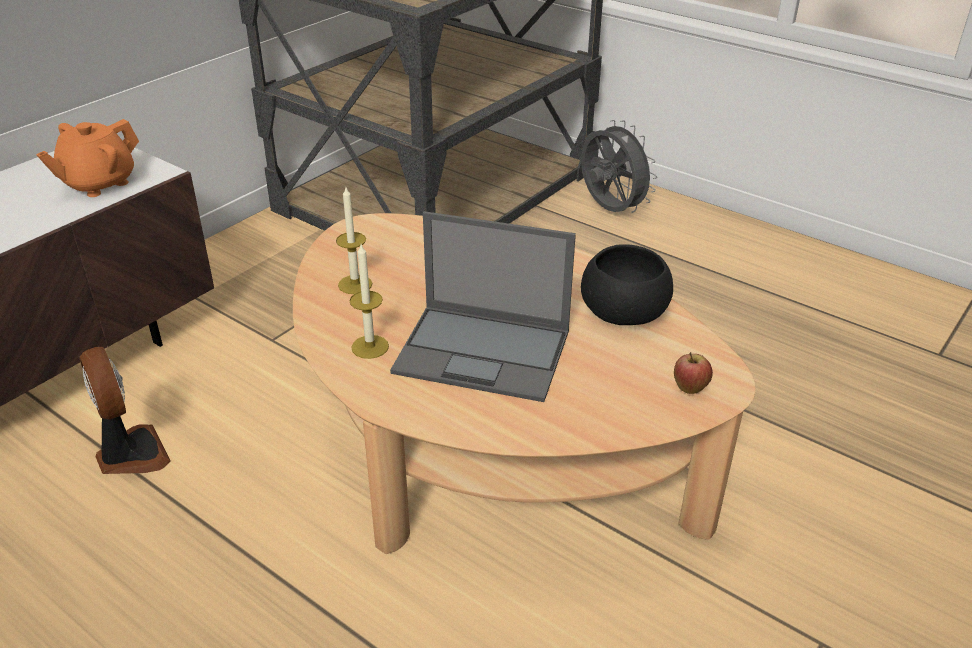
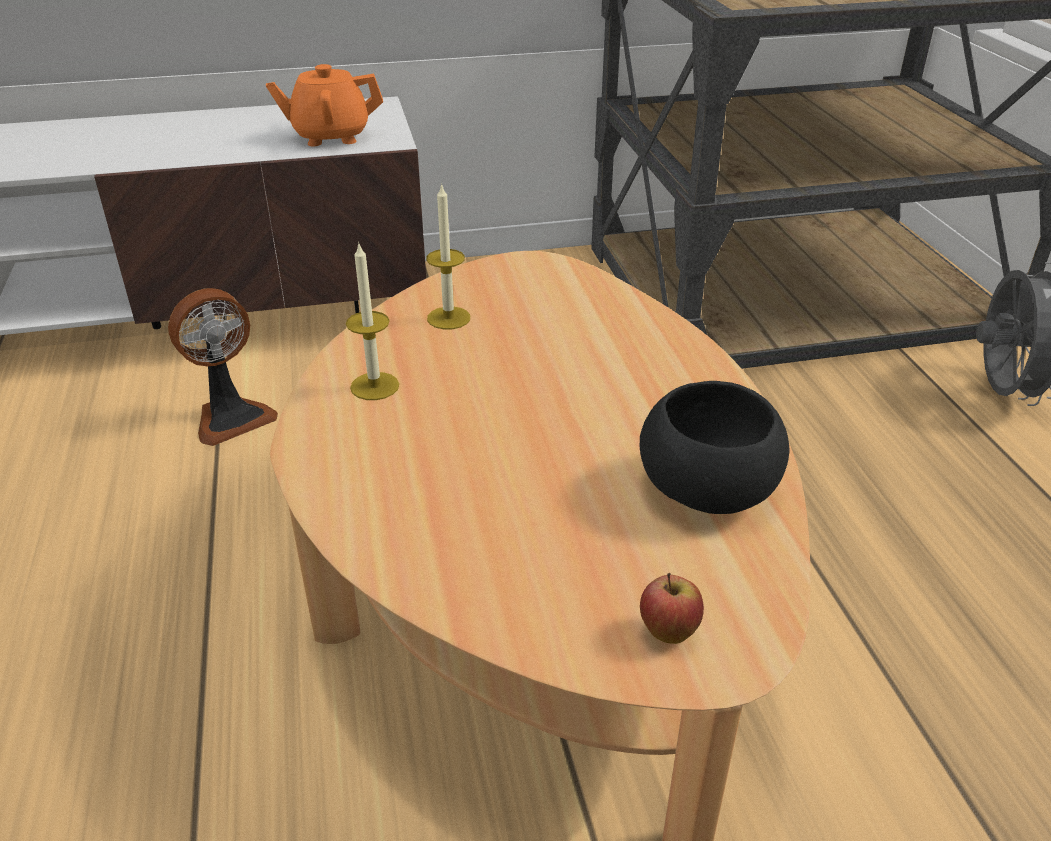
camera: 40 degrees right, 0 degrees up
(130, 454) = (231, 417): fan -> fan turned 45 degrees clockwise
(485, 352) = (478, 450): laptop -> none

